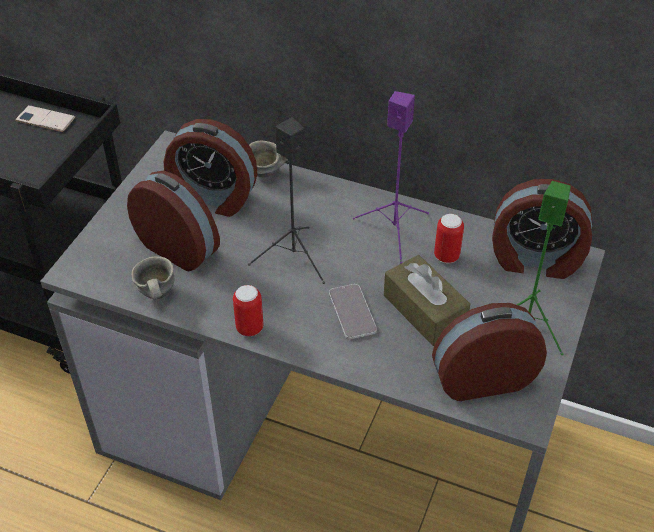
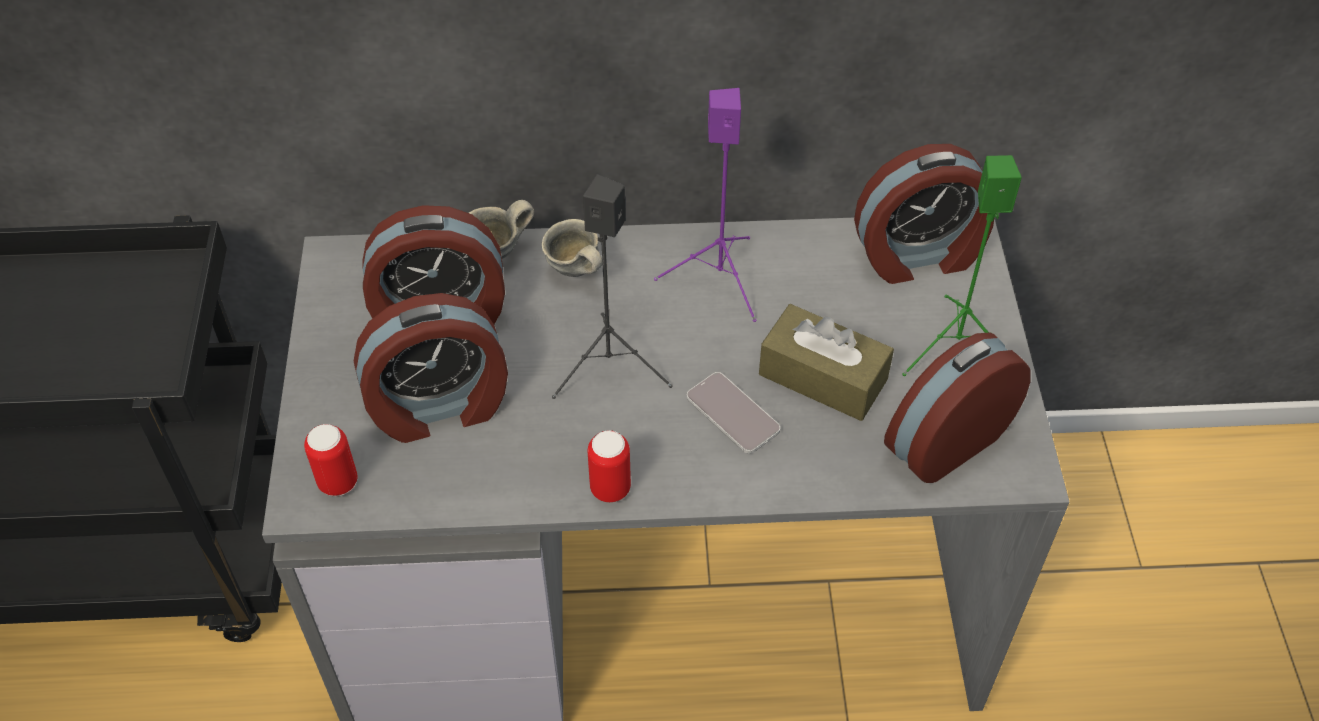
camera: 25 degrees left, 5 degrees up
(45, 119) = (105, 279): phone -> none
(155, 296) = (449, 493): grey mug -> grey mug (573, 274)
(180, 247) = (439, 407): alarm clock -> alarm clock turned 150 degrees clockwise
(446, 256) = (807, 290): can -> can (338, 482)

